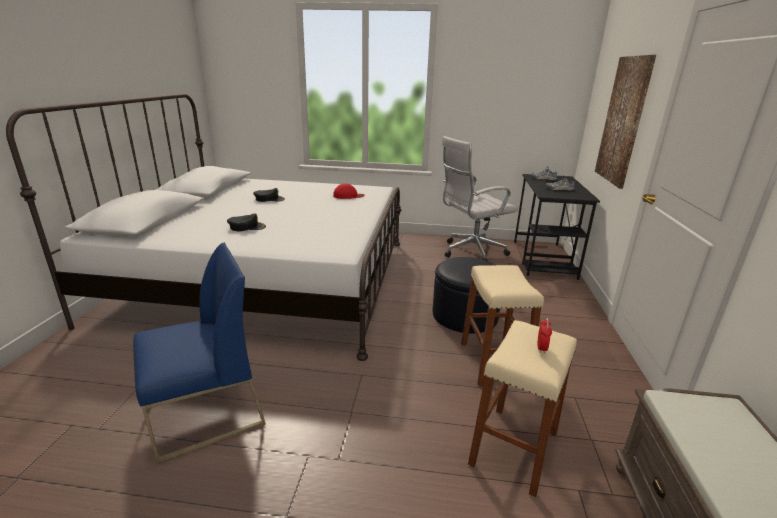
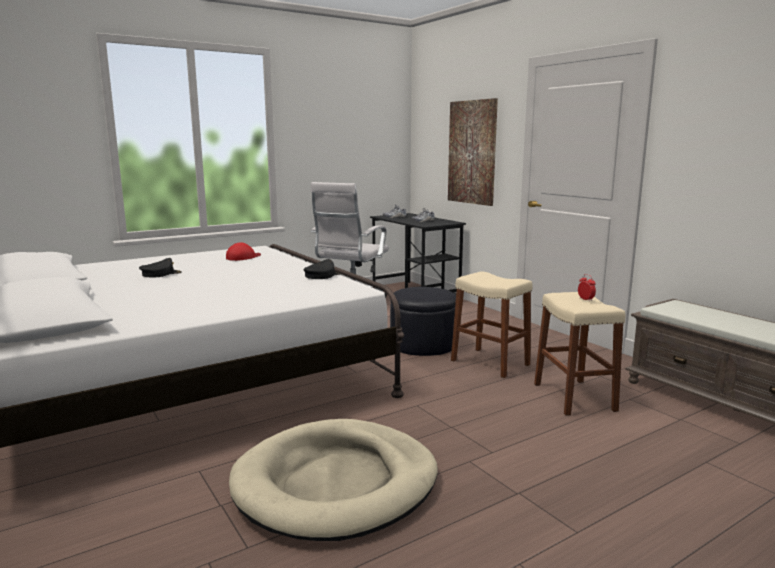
camera: 40 degrees left, 10 degrees down
(205, 413) = (336, 484): blue chair -> beige dog bed
(247, 227) = (210, 295): black cap -> black cap (322, 275)

